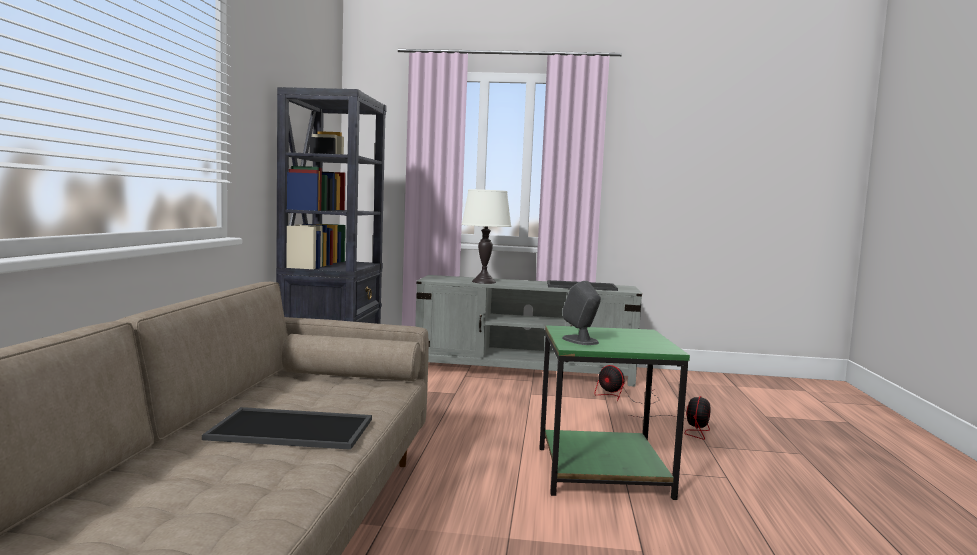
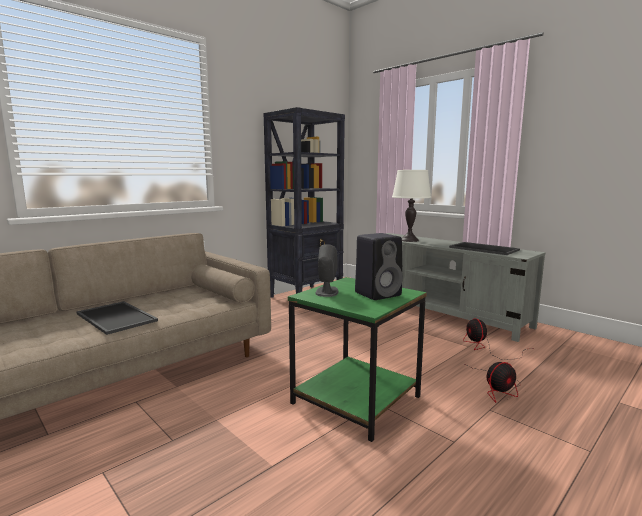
camera: 40 degrees right, 5 degrees up
(627, 336) = (378, 294): none -> black speaker

